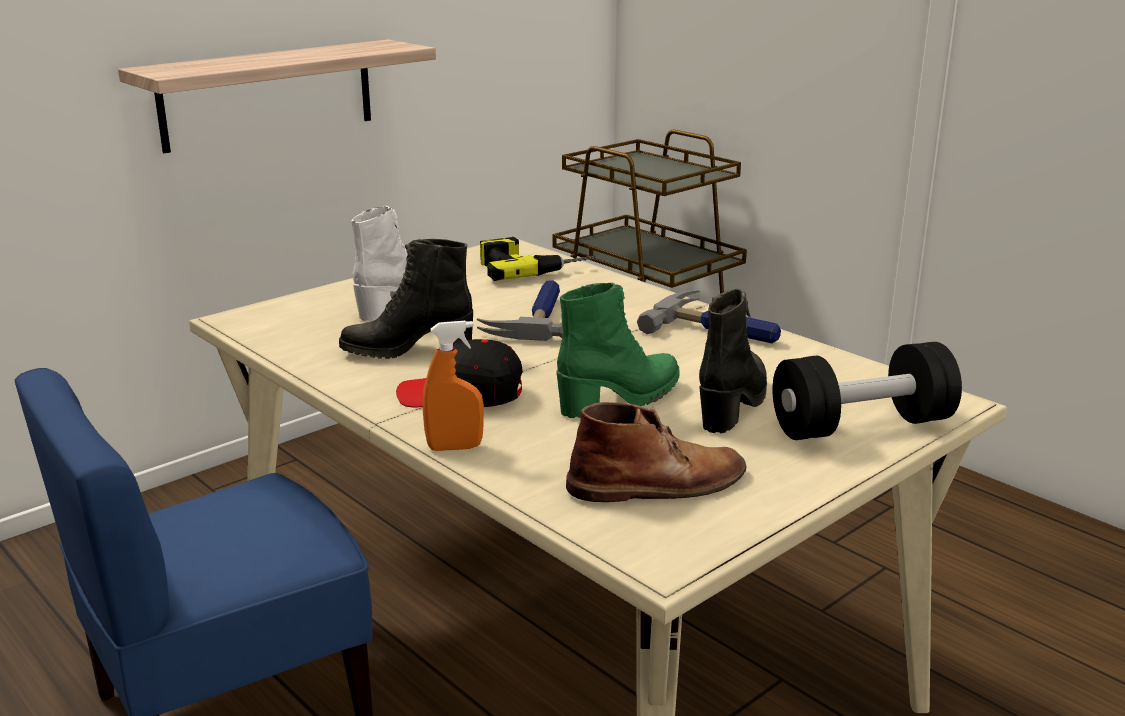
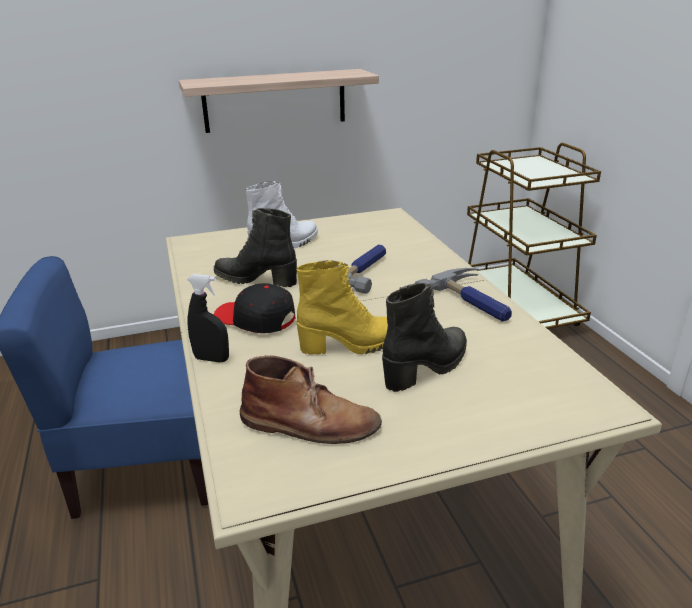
camera: 25 degrees right, 5 degrees up
(454, 447) = (211, 359): orange spray bottle -> black spray bottle
(532, 266) = (391, 231): power drill -> none
(621, 399) = (352, 345): green boot -> yellow boot
(861, 426) = (511, 411): black dumbbell -> none

